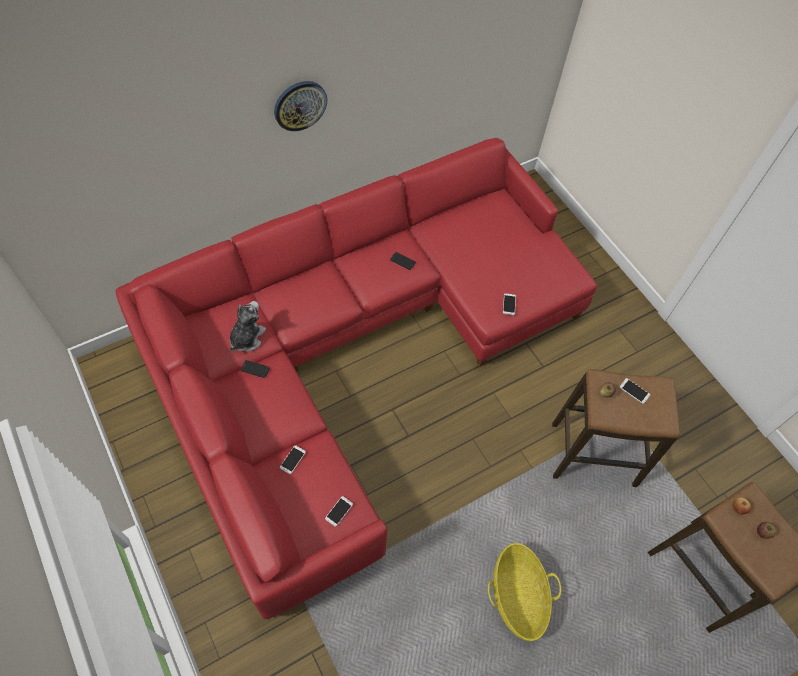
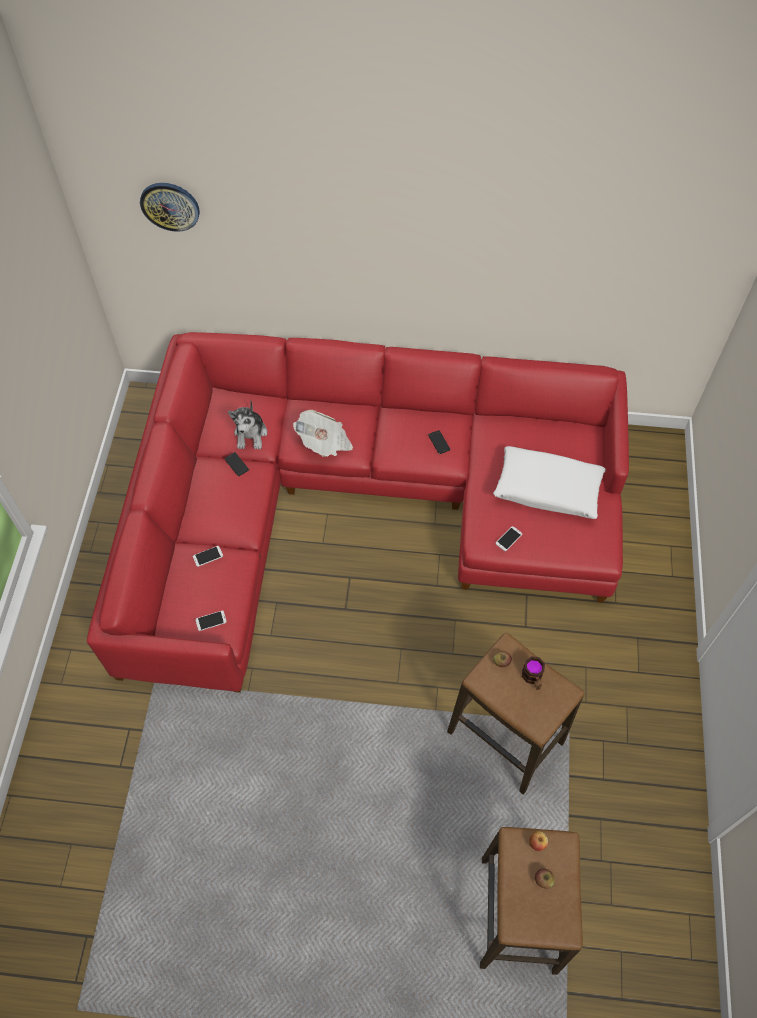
camera: 40 degrees right, 0 degrees up
(247, 337) = (251, 434): plush toy -> plush toy turned 120 degrees clockwise
(300, 105) = (387, 243): wall clock -> wall clock (170, 206)
(315, 310) = (324, 443): none -> newspaper
(507, 252) = (547, 489): none -> white pillow
(517, 596) = (329, 807): basket -> none
(634, 391) = (533, 678): phone -> mug

